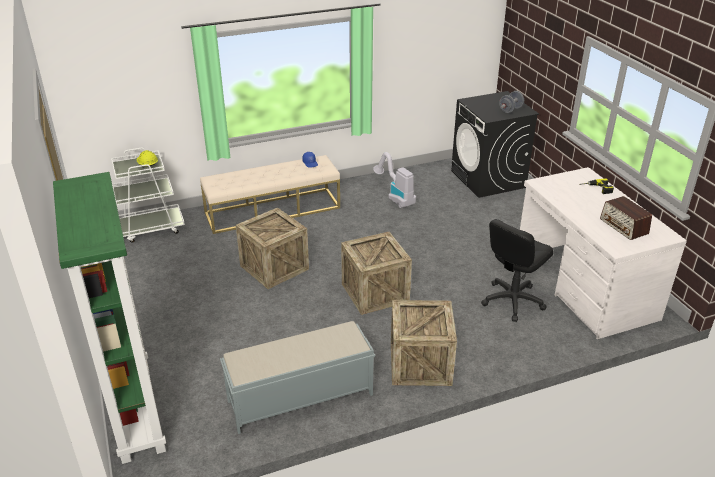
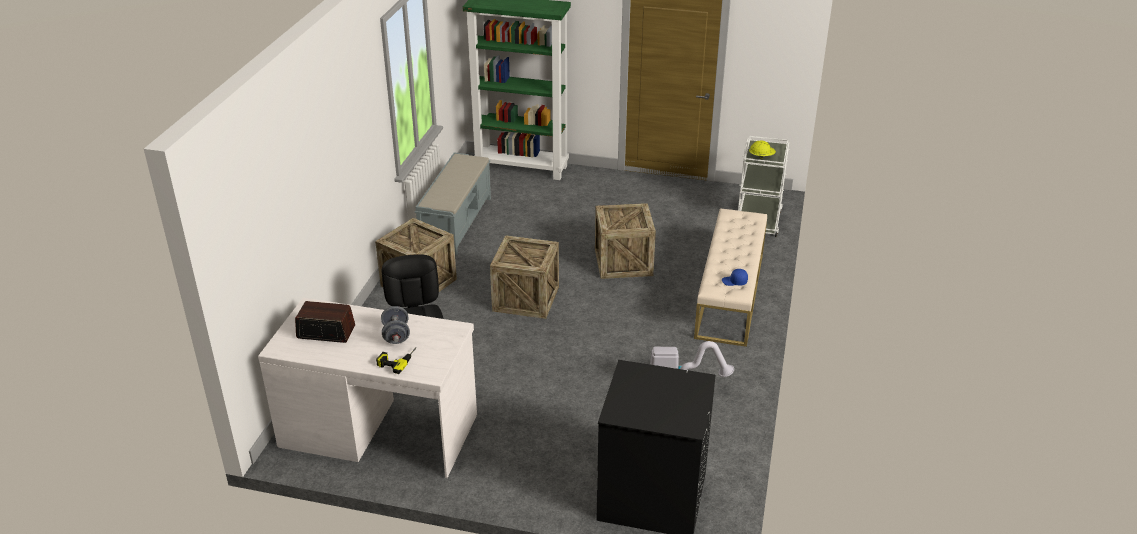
camera: 125 degrees right, 0 degrees up
(510, 110) = (634, 402): grey dumbbell -> grey dumbbell (396, 335)

